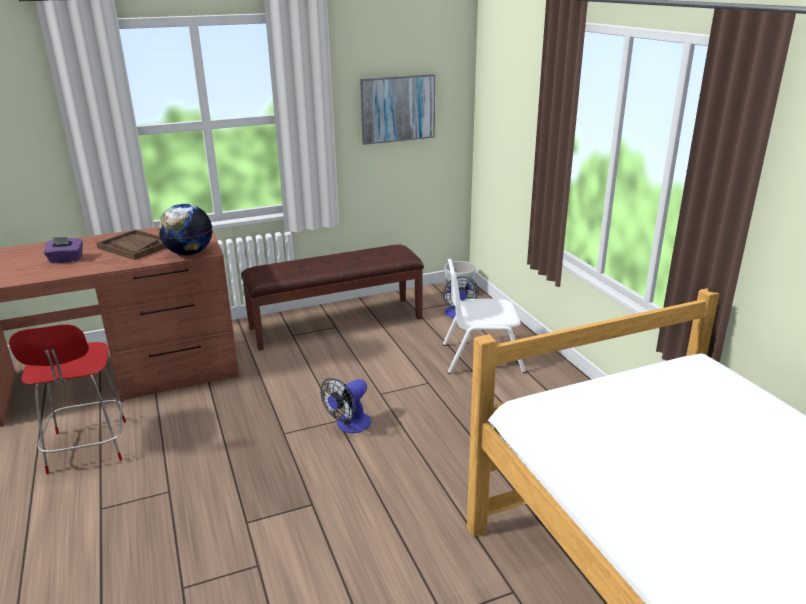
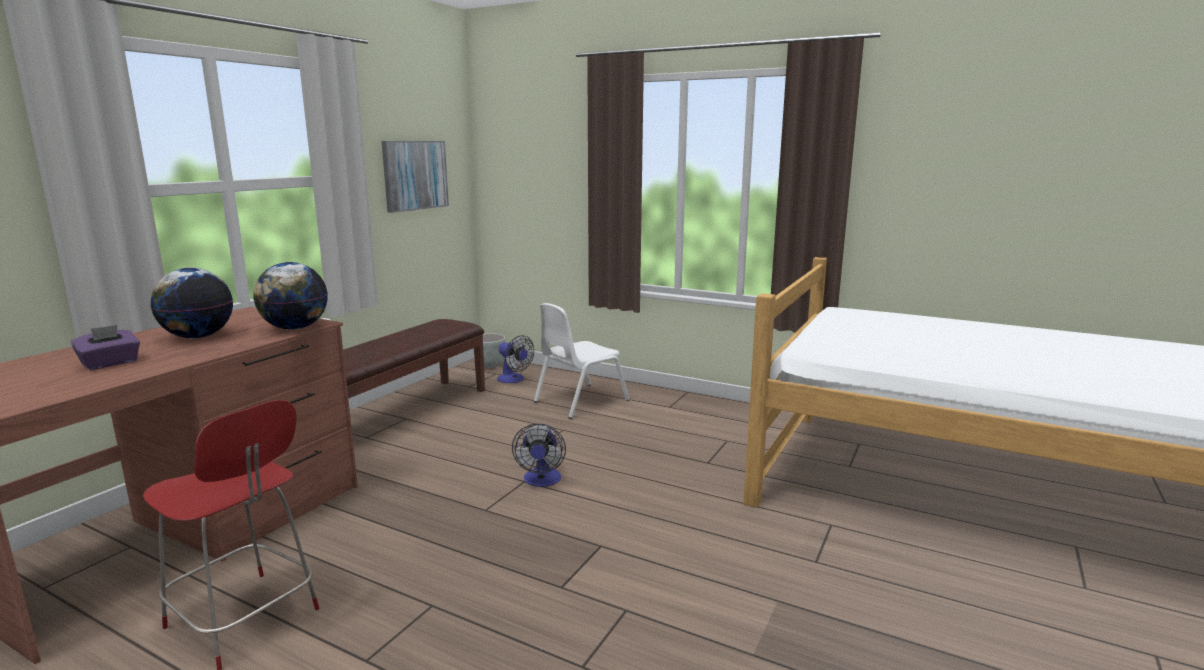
camera: 40 degrees left, 10 degrees down
(135, 246) = (198, 337): brown tray -> globe

